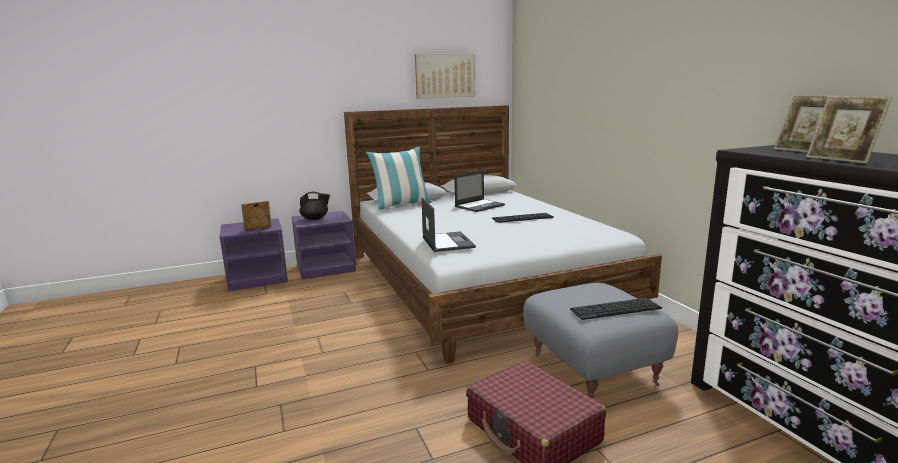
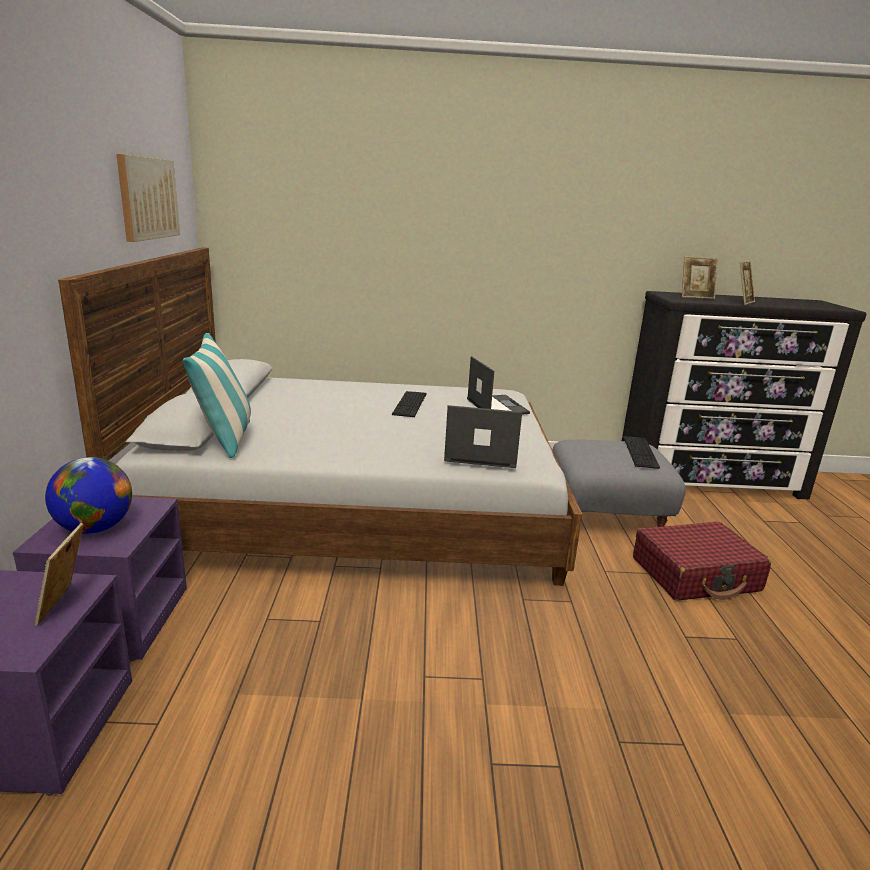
camera: 70 degrees left, 5 degrees up
(315, 219) = (95, 528): black teapot -> globe
(480, 206) = (318, 405): laptop -> laptop (496, 406)
(841, 159) = (743, 302): picture frame -> picture frame turned 45 degrees counterclockwise

